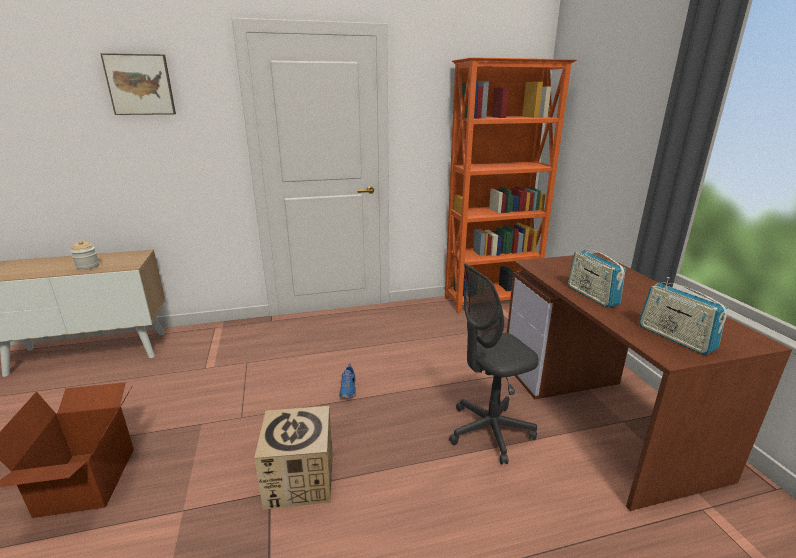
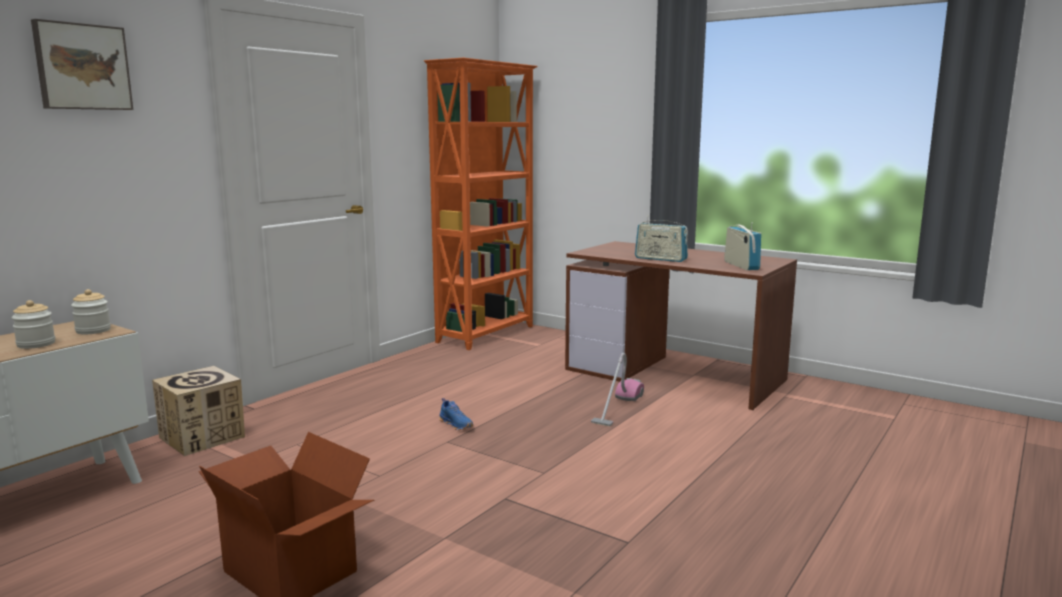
camera: 40 degrees left, 10 degrees down
(127, 262) = (93, 330): none -> jar
(300, 479) = (517, 482): cardboard box -> cardboard box (202, 437)
(489, 431) = (618, 407): grey office chair -> vacuum cleaner
(675, 338) = (741, 265): radio -> radio turned 120 degrees counterclockwise

